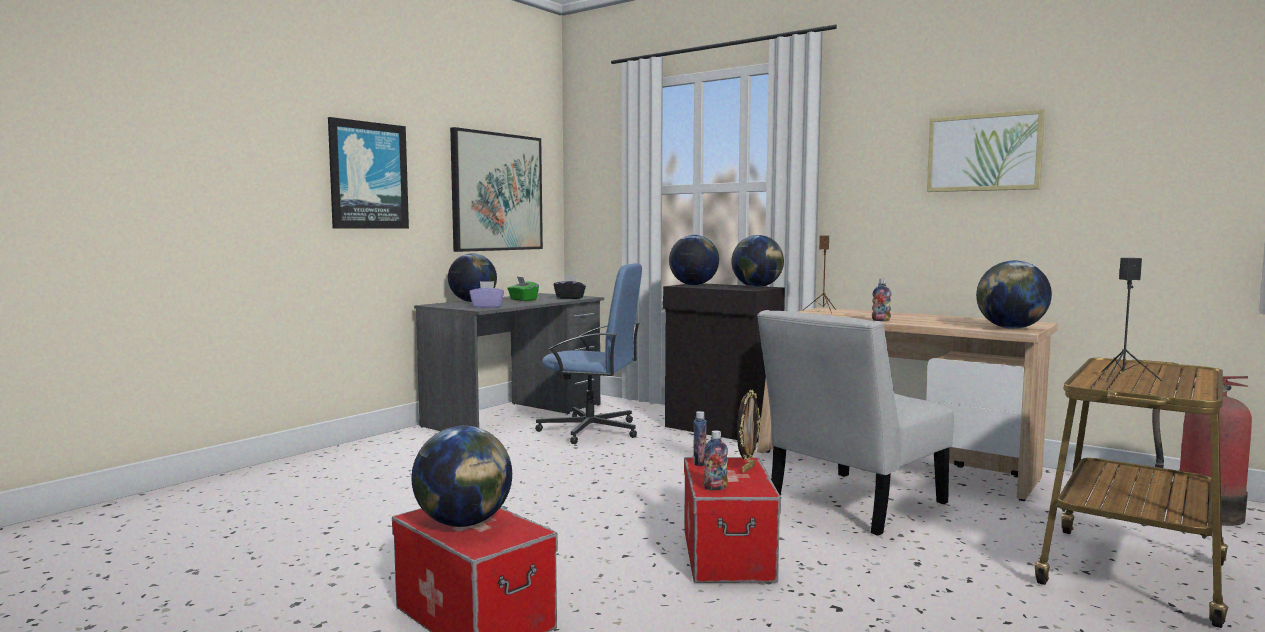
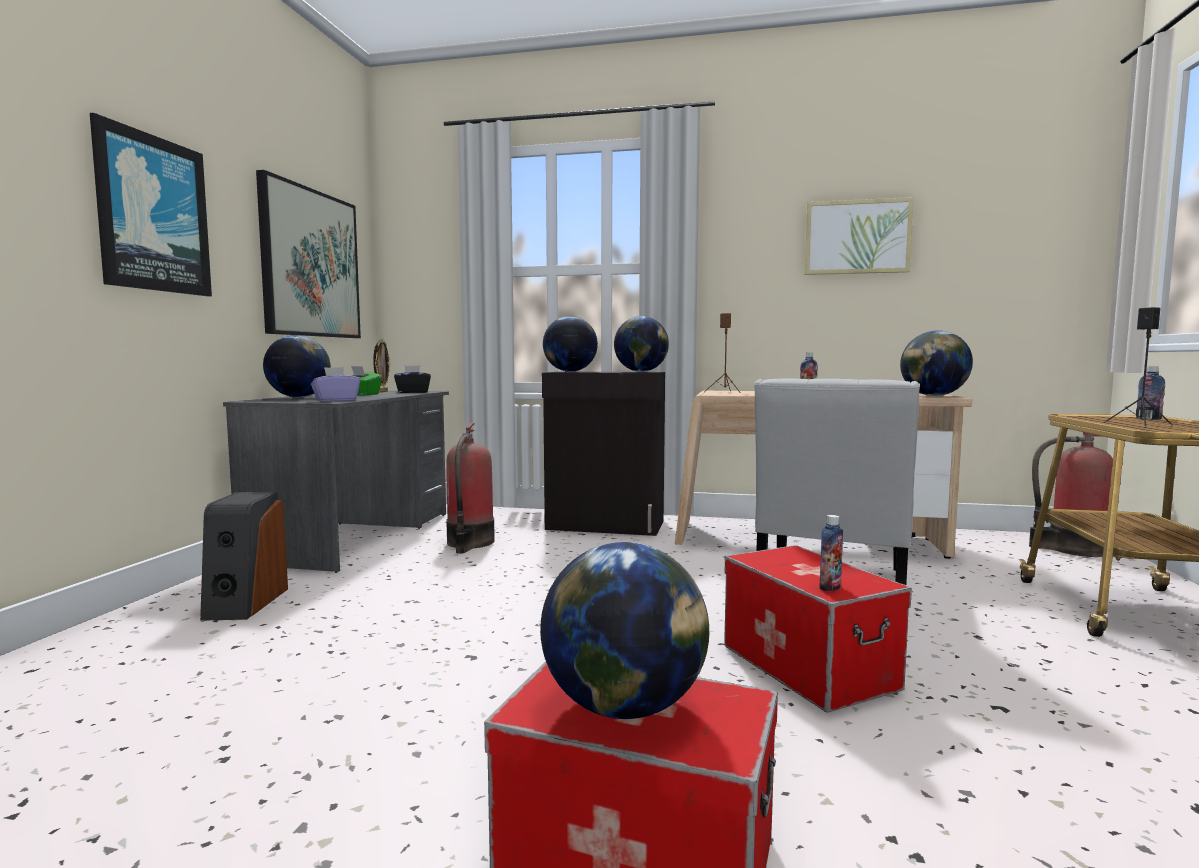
camera: 25 degrees left, 0 degrees up
(404, 453) = (245, 603): none -> speaker
(591, 430) = (469, 543): blue office chair -> fire extinguisher
(699, 463) = (755, 560): bottle -> bottle (1148, 418)
(747, 468) = (813, 559): picture frame -> picture frame (382, 392)

